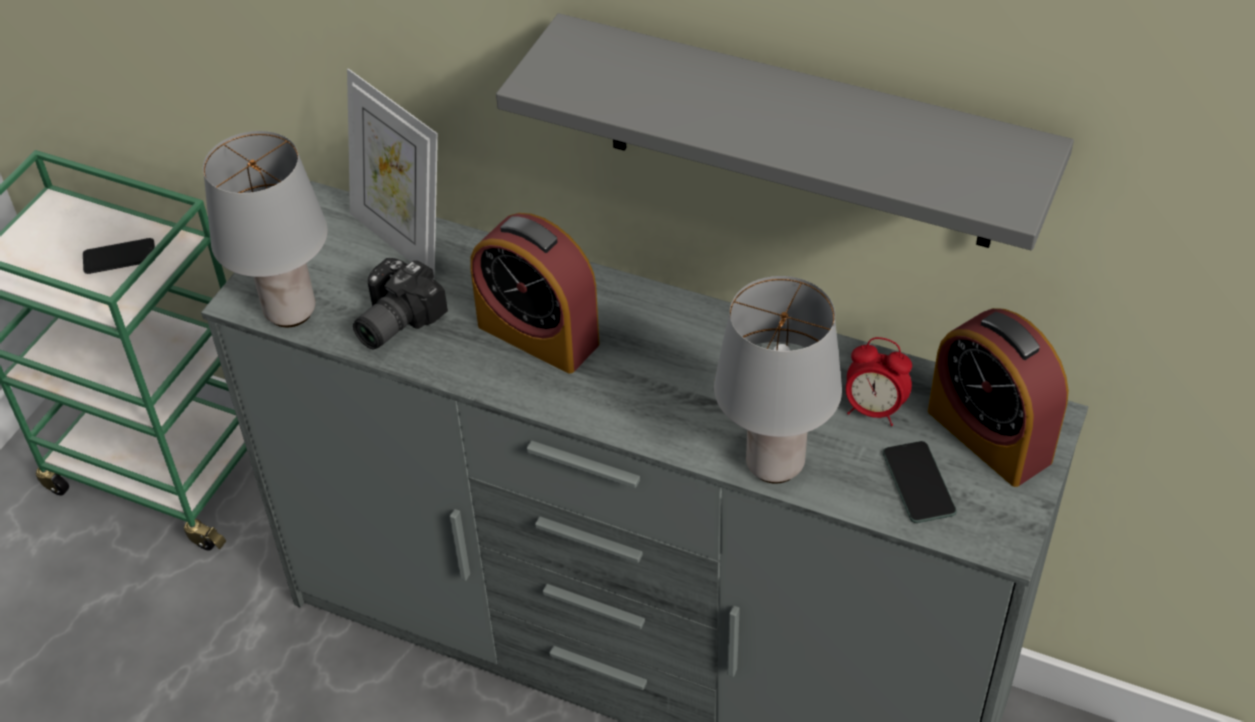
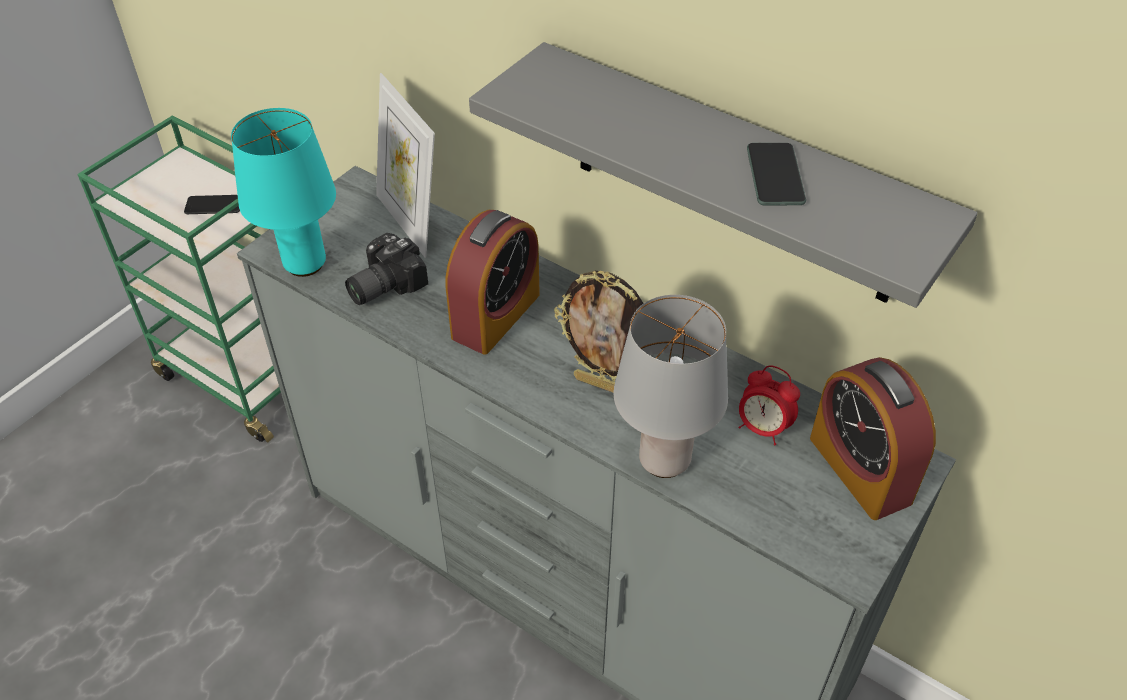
camera: 10 degrees right, 0 degrees up
(291, 312) = (305, 264): grey table lamp -> turquoise table lamp
(538, 334) = (496, 315): alarm clock -> alarm clock turned 105 degrees counterclockwise
(684, 393) = (603, 385): none -> picture frame
(918, 483) = (787, 500): phone -> phone (775, 175)

